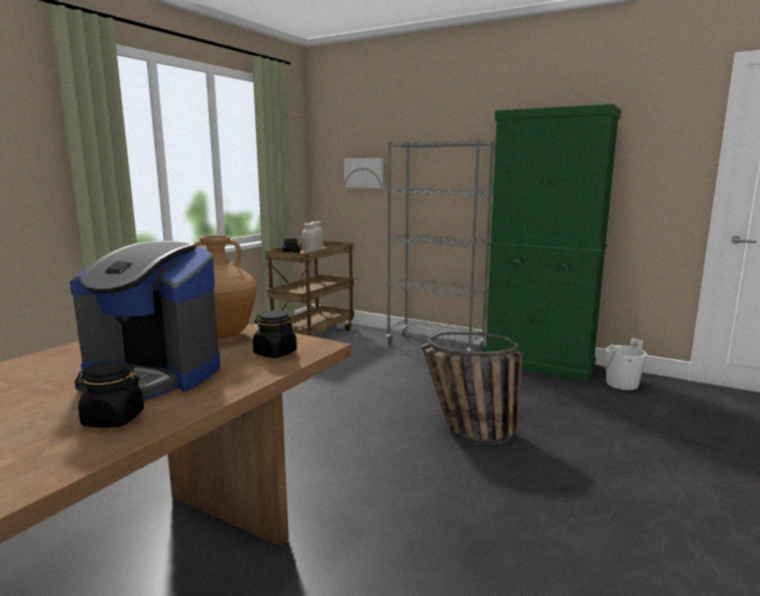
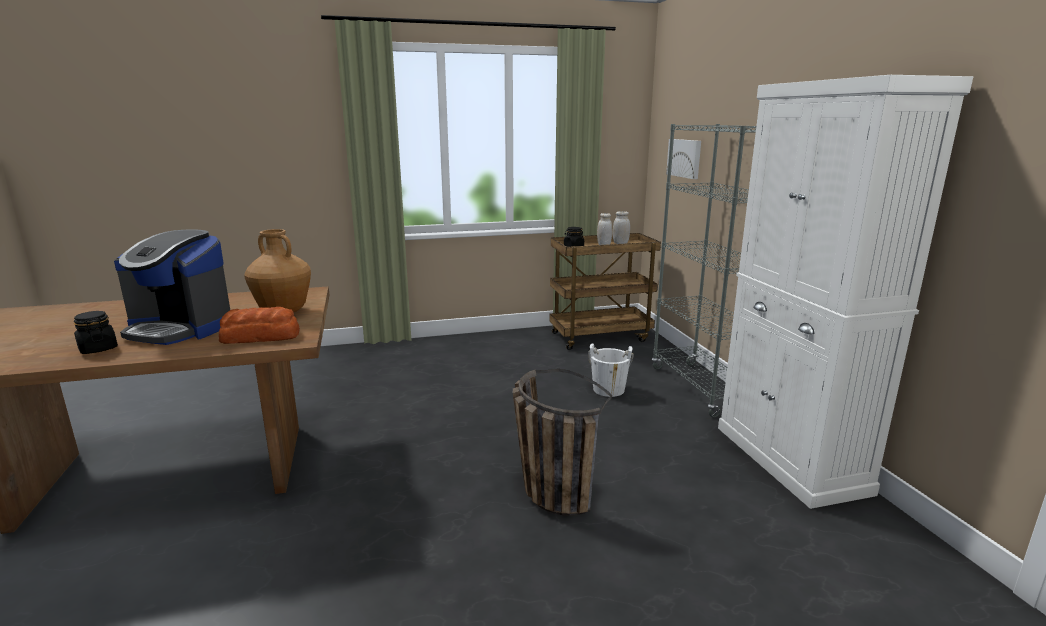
camera: 45 degrees right, 5 degrees up
(152, 375) = (180, 329): coffee machine -> coffee machine turned 45 degrees counterclockwise
(275, 353) = (261, 337): black jar -> bread
(539, 364) = (790, 459): green cabinet -> white cabinet
(622, 384) = (862, 537): white bucket -> white bucket (608, 389)

